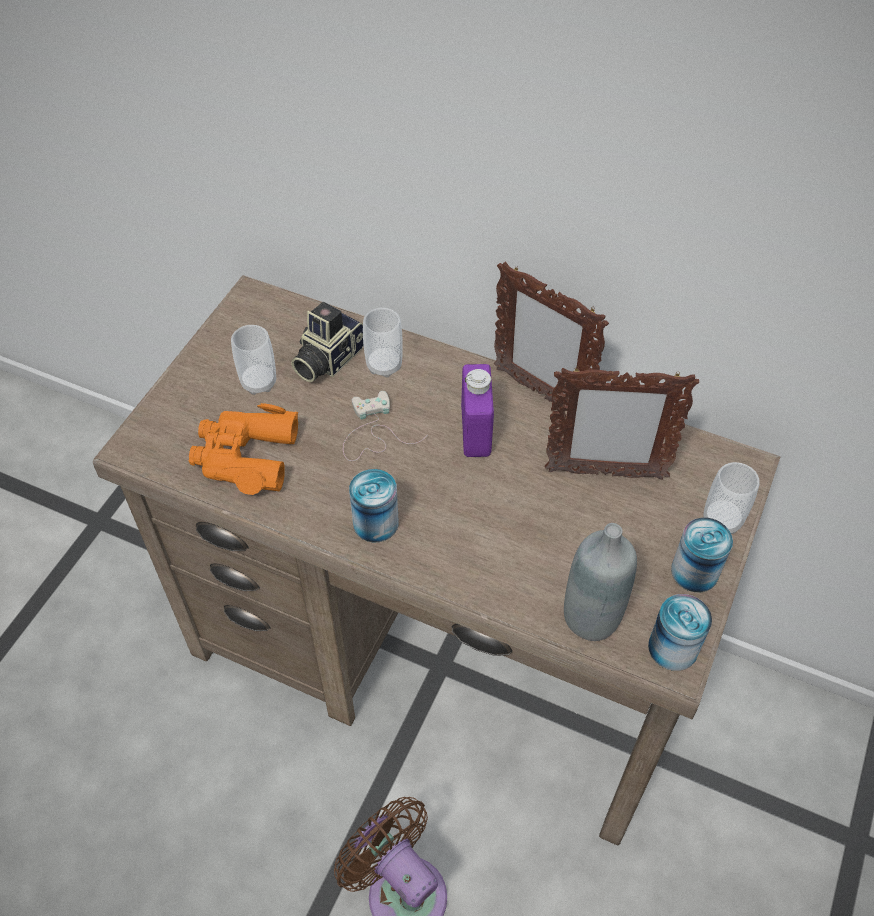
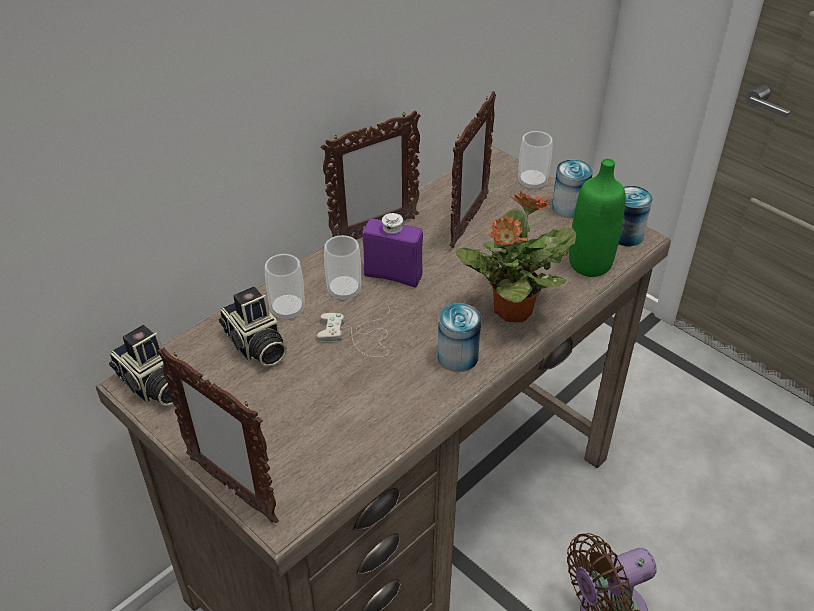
camera: 70 degrees left, 10 degrees down
(156, 404) = (231, 488): none -> picture frame
(245, 456) = (340, 429): orange binoculars -> none
(252, 309) = (152, 386): none -> camera
(259, 382) = (253, 400): cup -> cup (344, 292)
(468, 554) = (511, 311): none -> potted plant
(591, 617) = (590, 264): grey bottle -> green bottle

